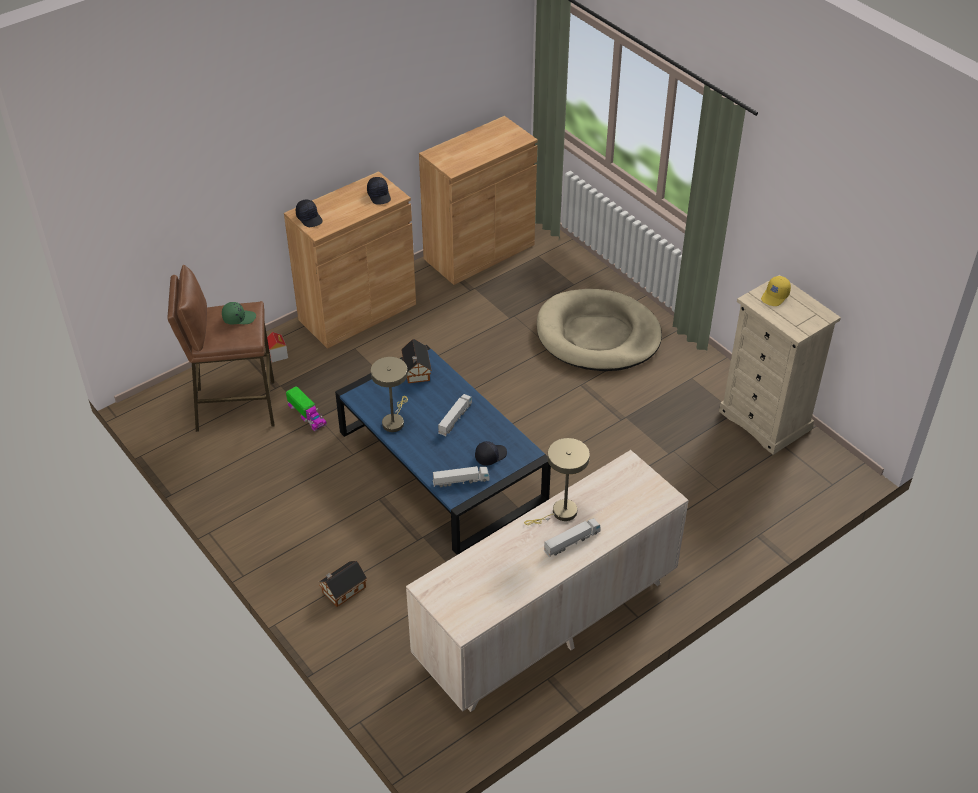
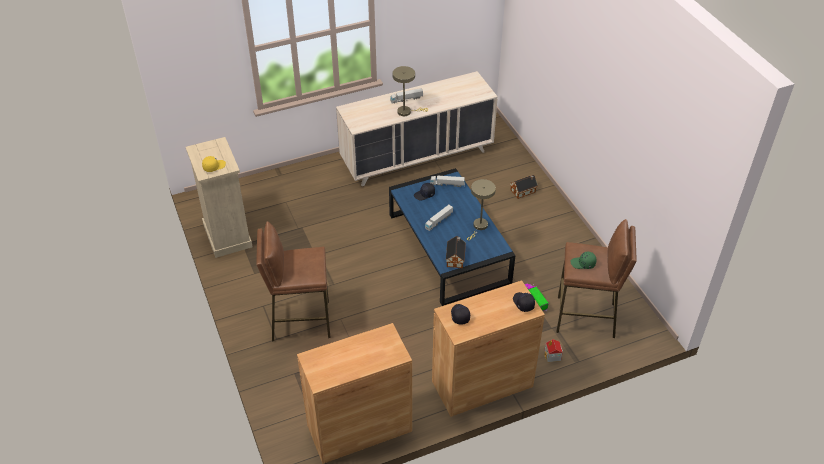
camera: 165 degrees left, 0 degrees up
(598, 335) = (300, 321): beige dog bed -> brown stool

